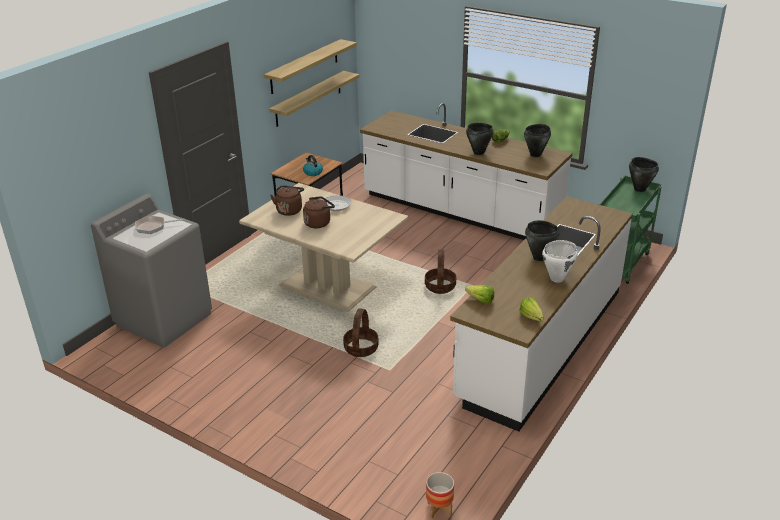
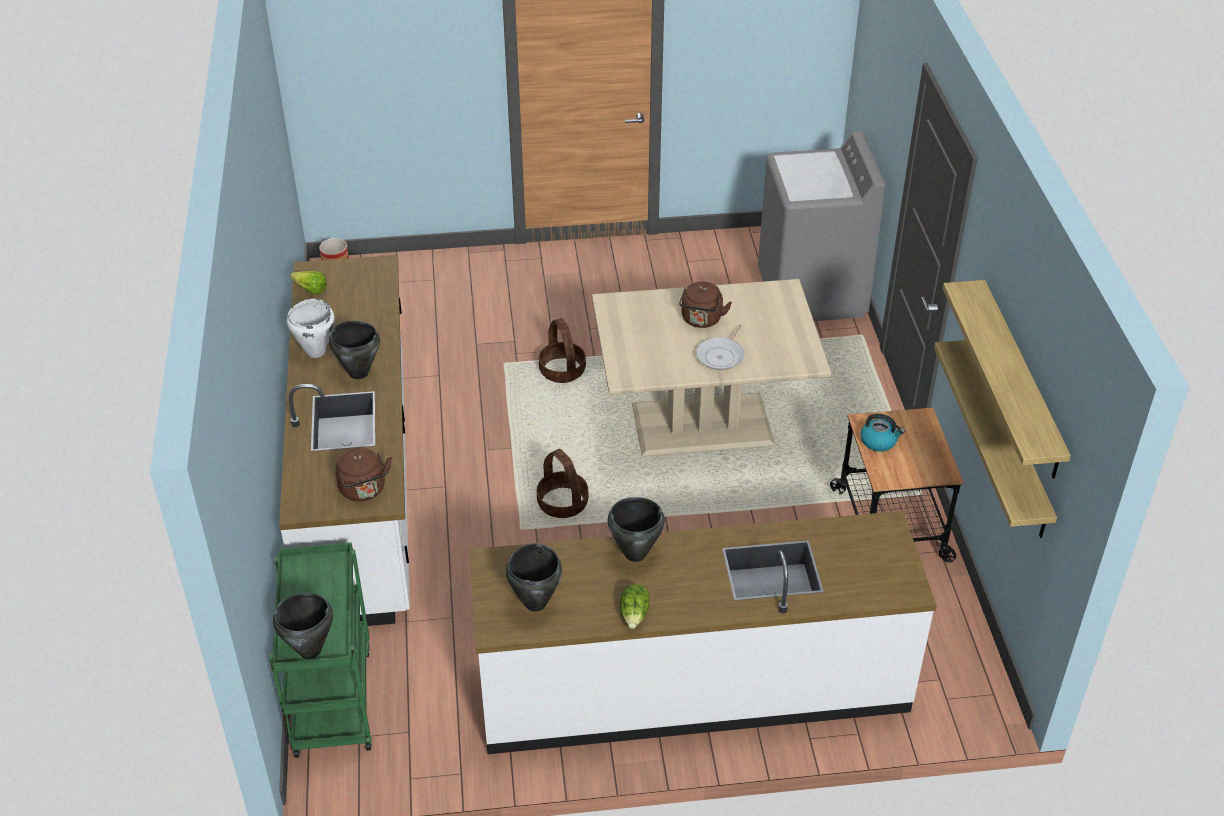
camera: 140 degrees right, 10 degrees up
(153, 227) = (820, 179): frying pan -> none
(289, 210) = (765, 321): brown kettle -> brown kettle (364, 491)
(478, 299) = (384, 284): lettuce -> none

